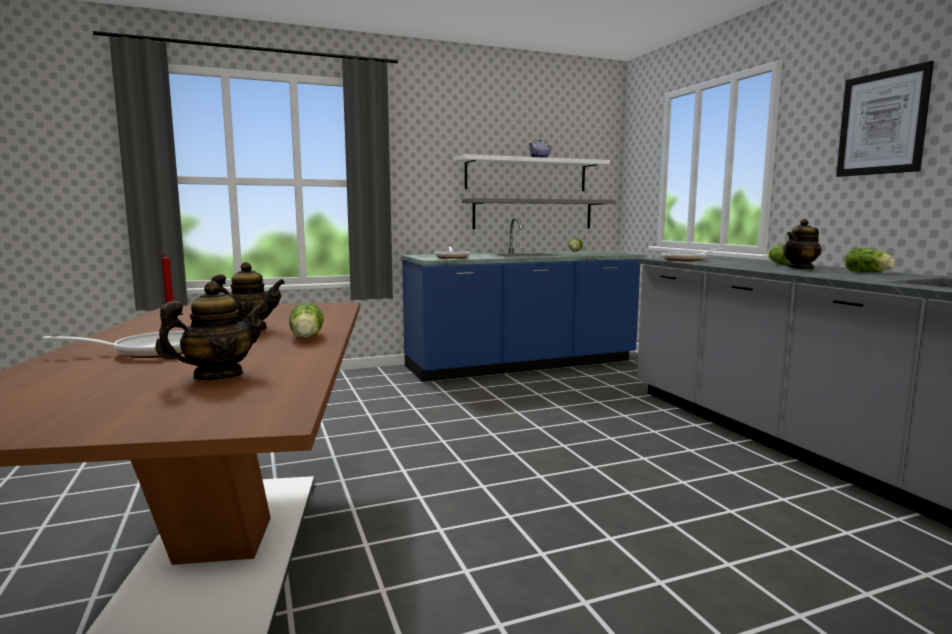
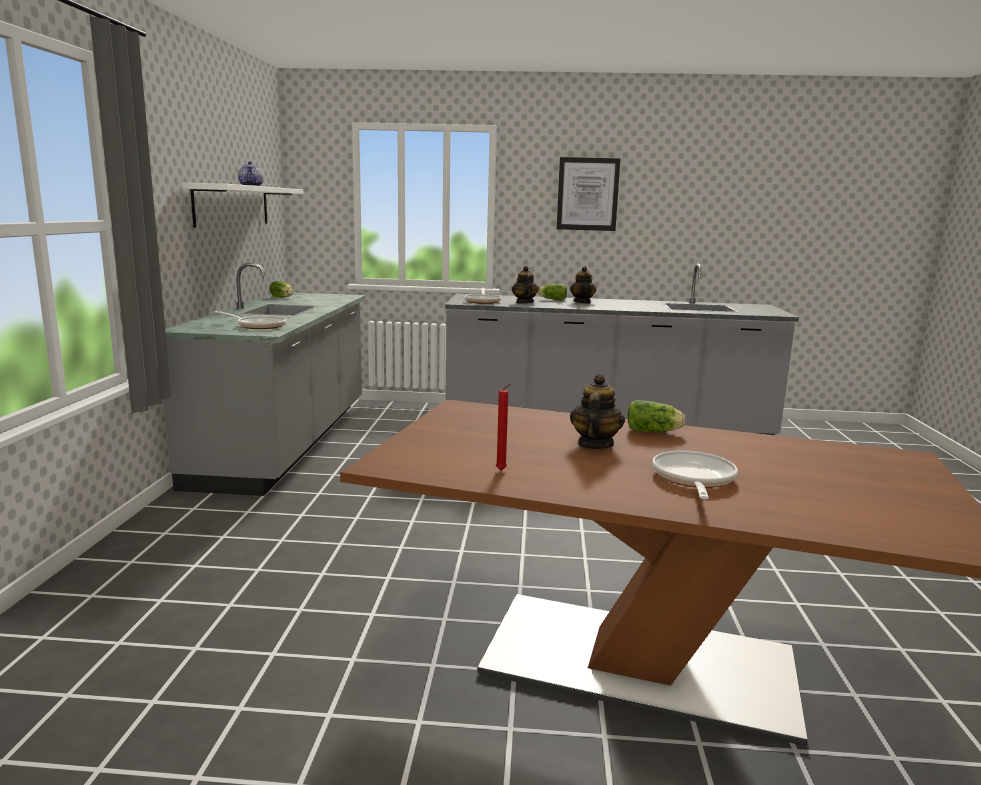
camera: 65 degrees left, 5 degrees up
(218, 376) = (800, 462): teapot -> teapot (524, 302)
(521, 364) = (286, 442): blue counter -> grey counter
(533, 214) = (240, 255): grey shelf -> none
(868, 272) = (623, 302): lettuce -> none

